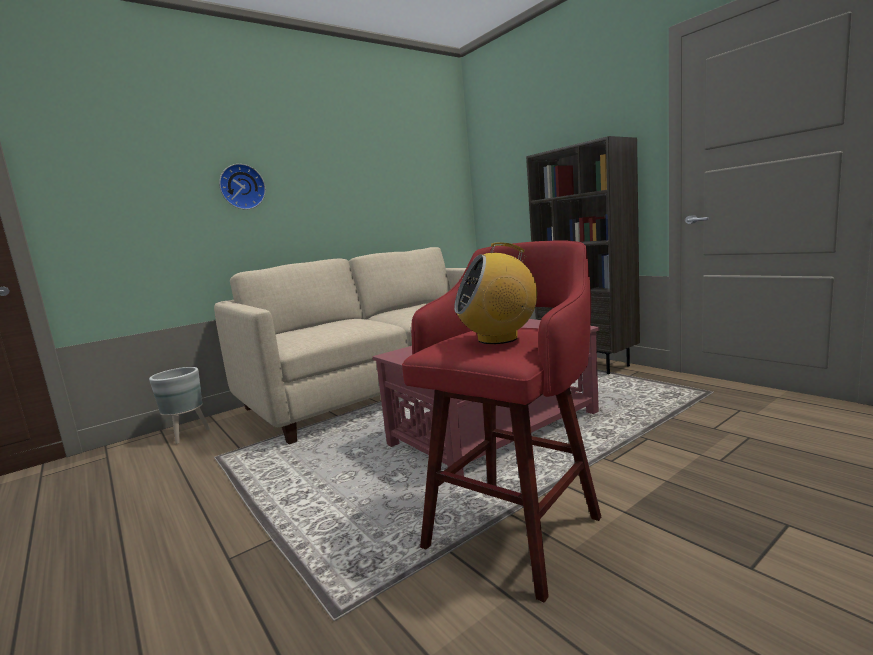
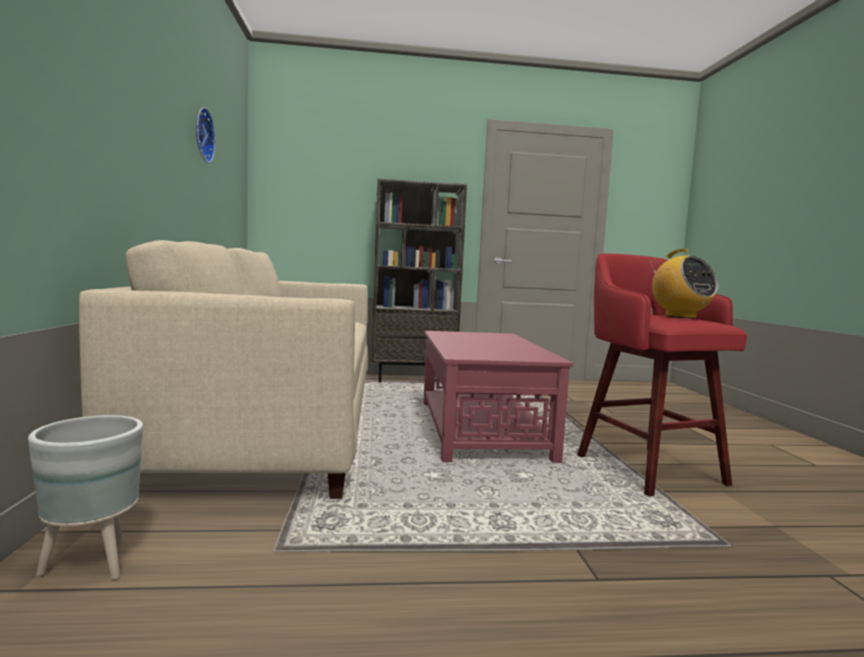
camera: 60 degrees left, 5 degrees down
(241, 187) = (107, 91): wall clock -> wall clock (201, 135)
(498, 339) = (680, 316): radio -> radio turned 45 degrees counterclockwise

